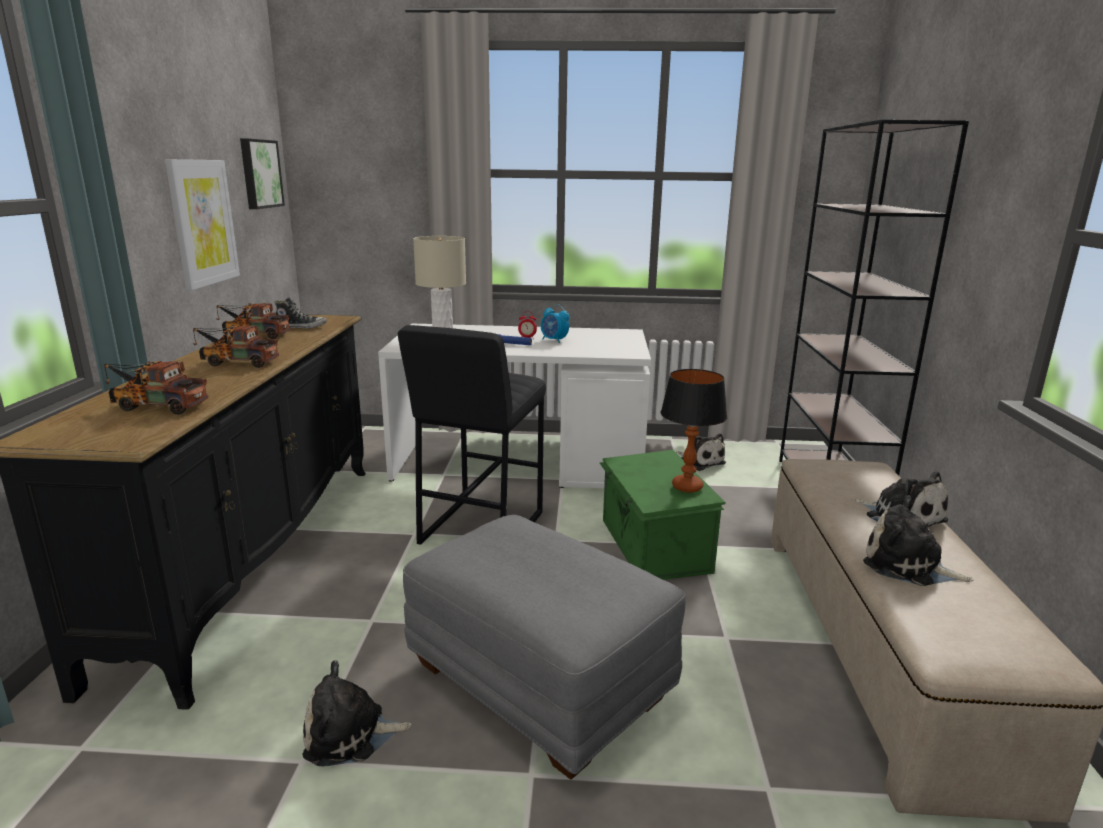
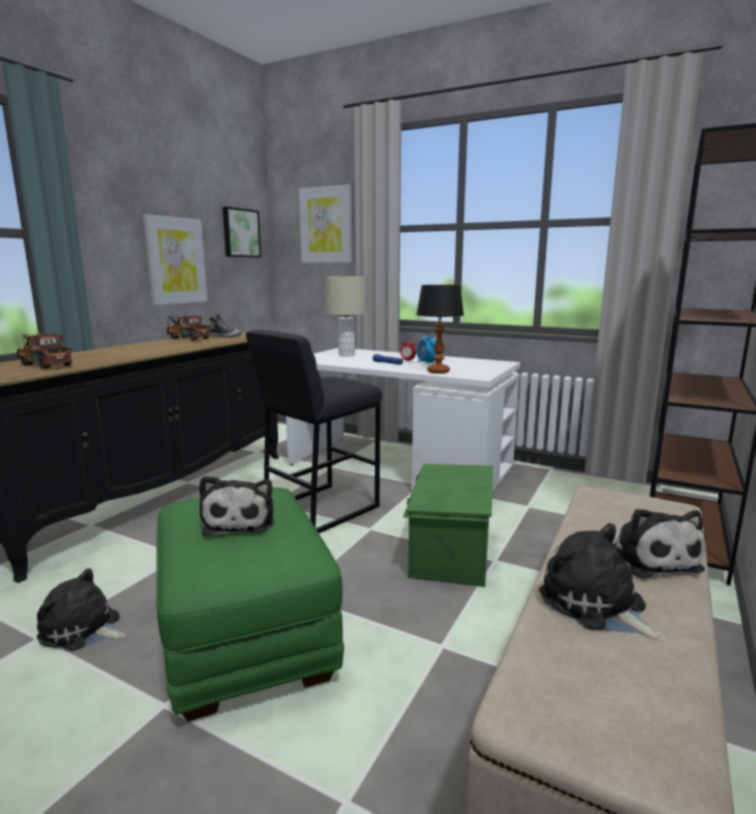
camera: 25 degrees right, 5 degrees down
(236, 362) = (141, 349): toy truck -> none
(376, 163) = (326, 225): none -> picture
(540, 680) = (247, 633): grey ottoman -> green ottoman
(687, 487) = (468, 496): table lamp -> table lamp (438, 371)
(699, 461) = (561, 491): plush toy -> plush toy (240, 521)

